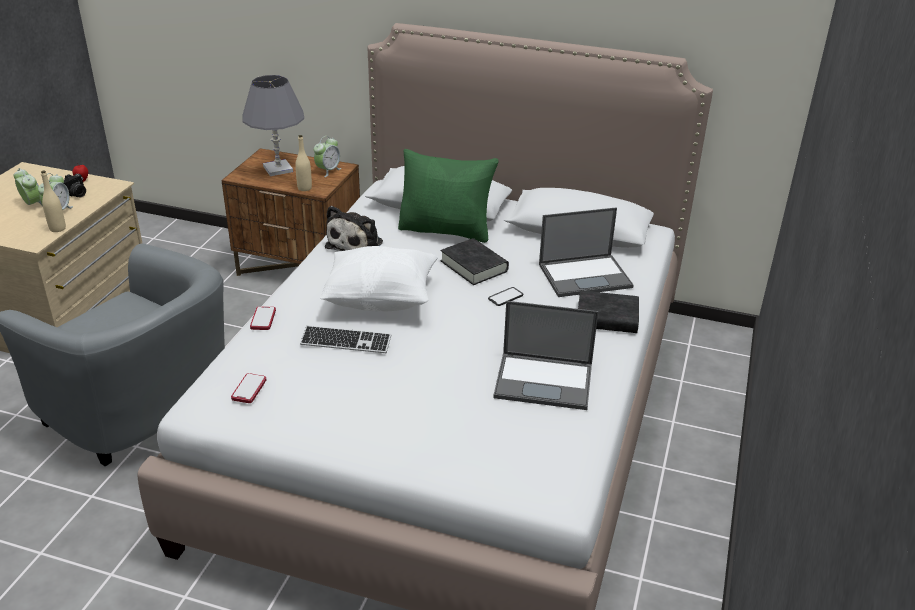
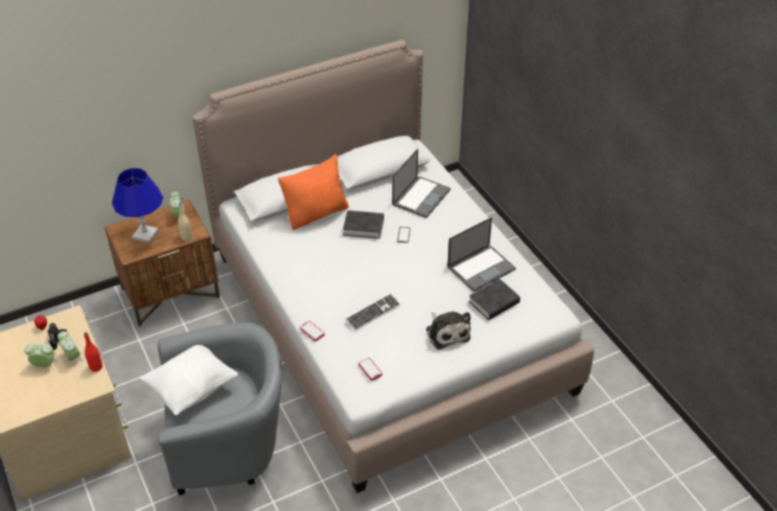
camera: 45 degrees left, 10 degrees up
(57, 228) = (96, 367): beige bottle -> red bottle
(278, 169) = (145, 234): grey table lamp -> blue table lamp
(357, 243) = (284, 254): plush toy -> plush toy (447, 332)
(381, 299) = (350, 278): white pillow -> white pillow (192, 388)
(446, 230) = (316, 213): green pillow -> orange pillow
(607, 318) = (461, 215): black book -> black book (494, 302)

